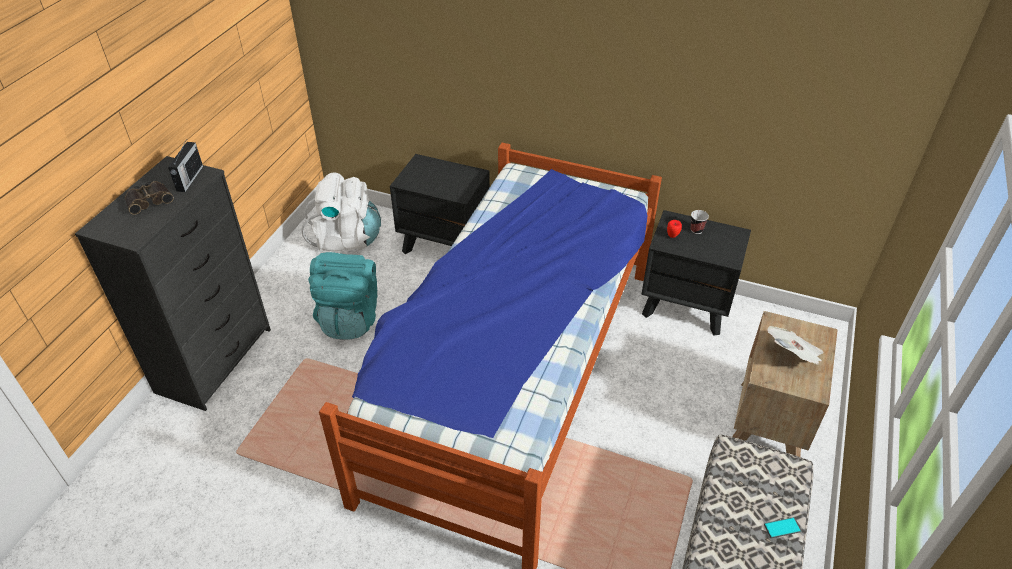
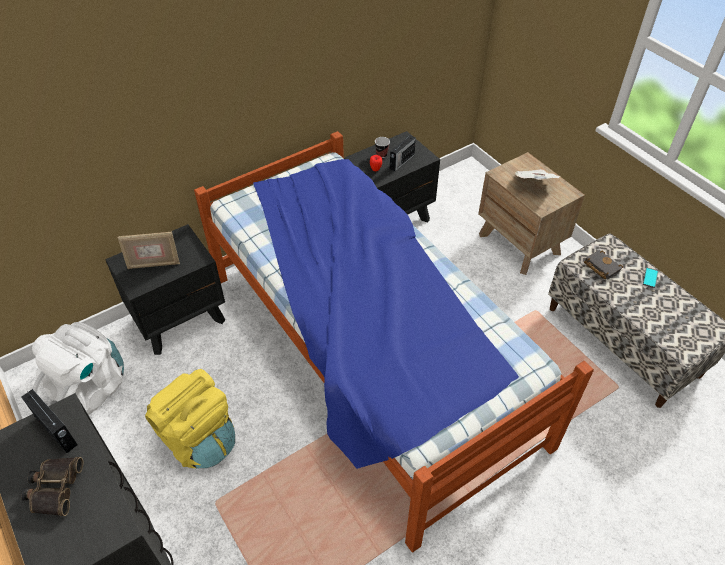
camera: 55 degrees left, 5 degrees up
(350, 318) = (199, 439): turquoise backpack -> yellow backpack
(432, 177) = (154, 264): none -> picture frame
(703, 247) = (401, 162): none -> radio
(749, 473) = (600, 266): none -> black book

